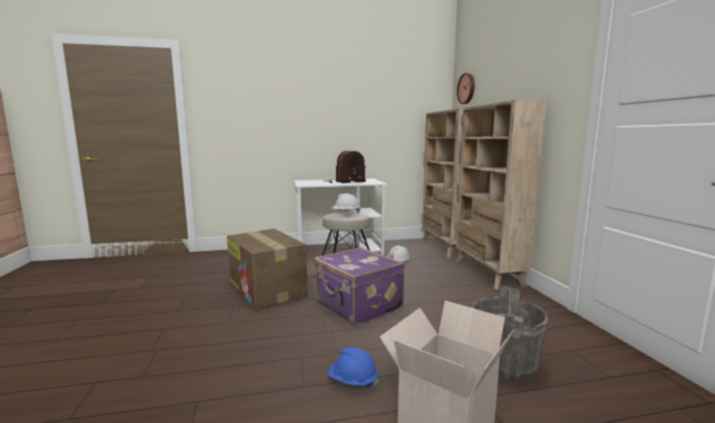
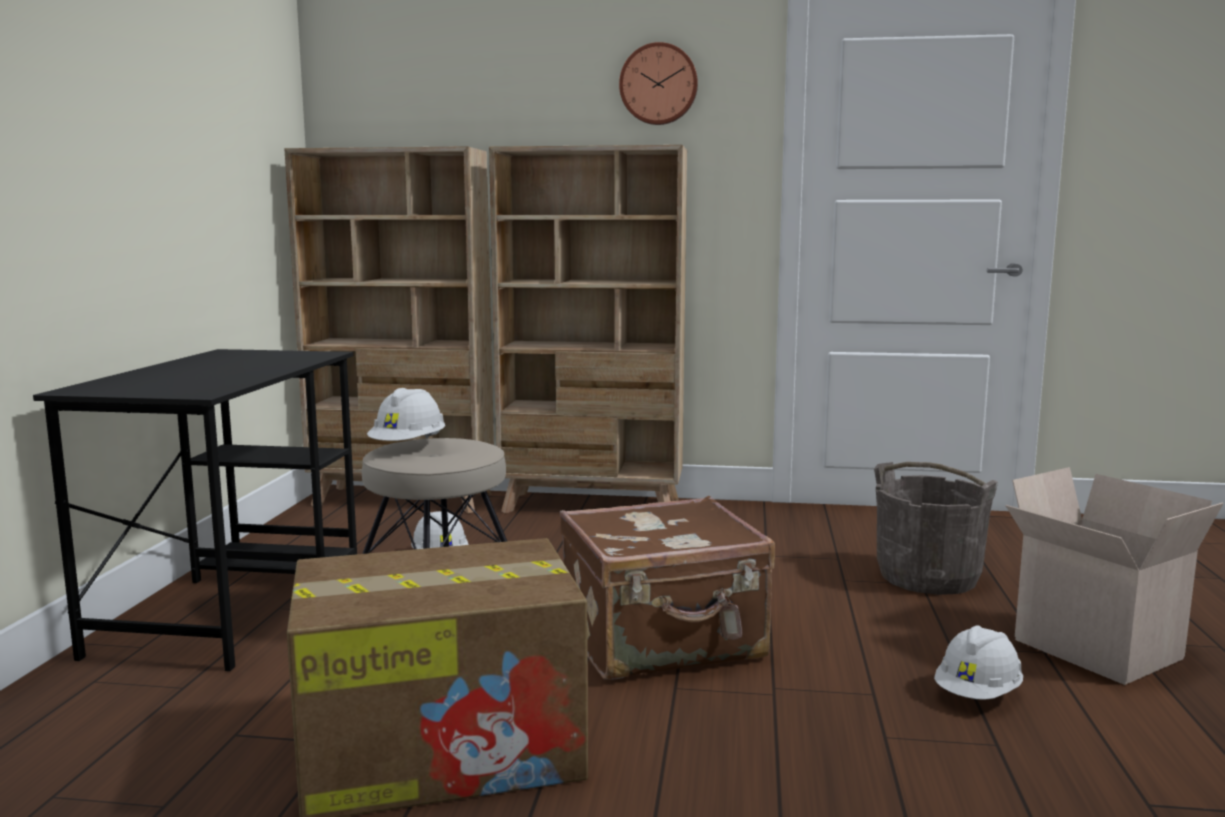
camera: 70 degrees left, 0 degrees up
(340, 250) = (235, 603): white desk -> black desk
(343, 182) = (238, 367): radio -> none
(352, 381) = (977, 694): blue hard hat -> white hard hat
(357, 306) = (663, 642): purple suitcase -> brown suitcase
(467, 88) = (383, 94): wall clock -> wall clock (658, 84)

